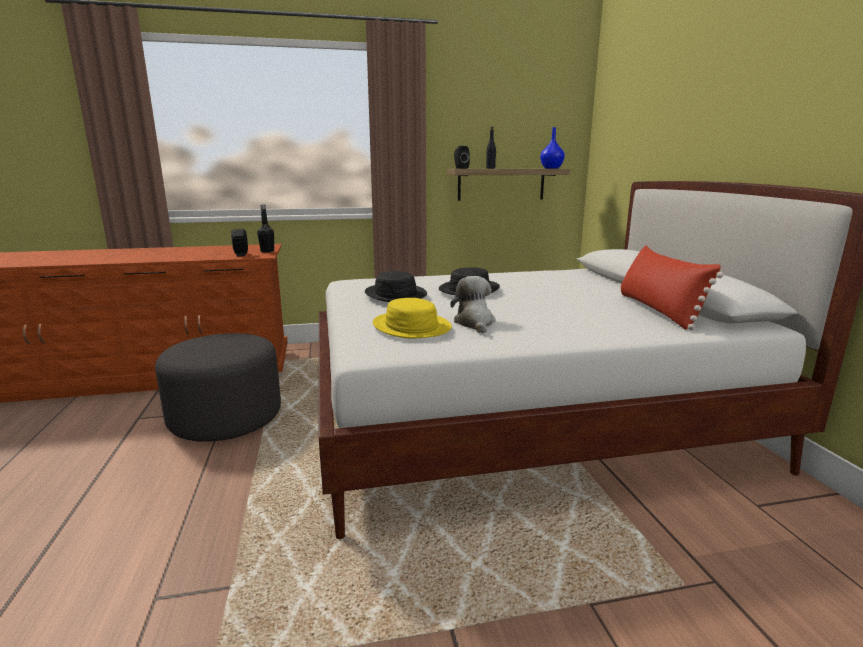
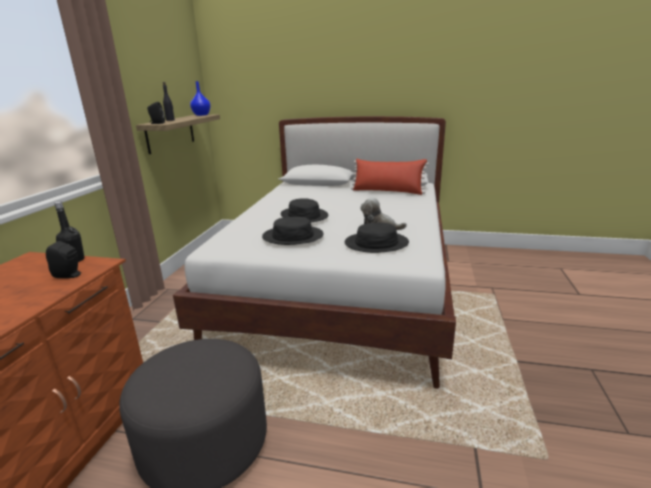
camera: 65 degrees left, 5 degrees up
(411, 326) = (376, 243): yellow hat -> black hat

